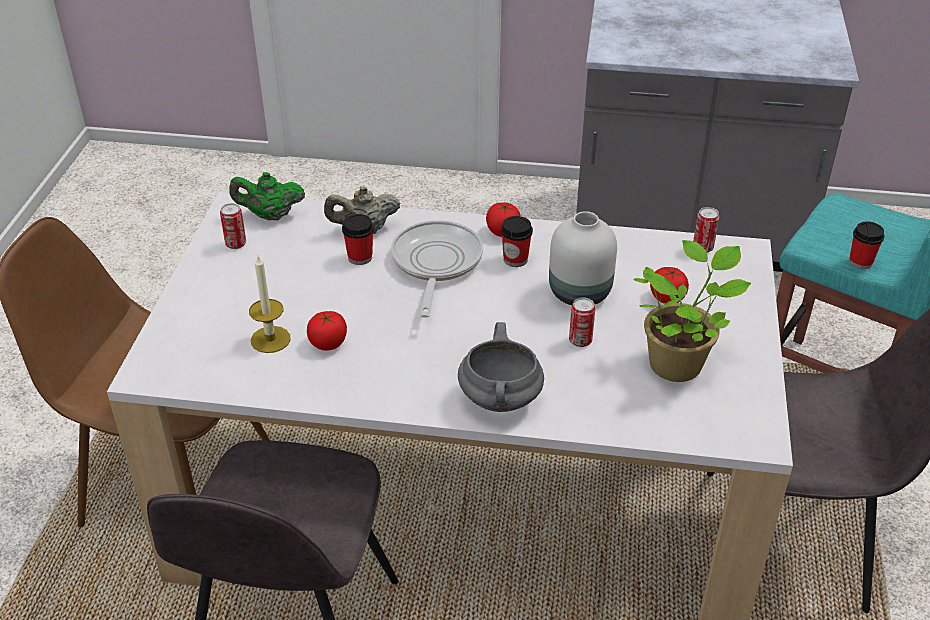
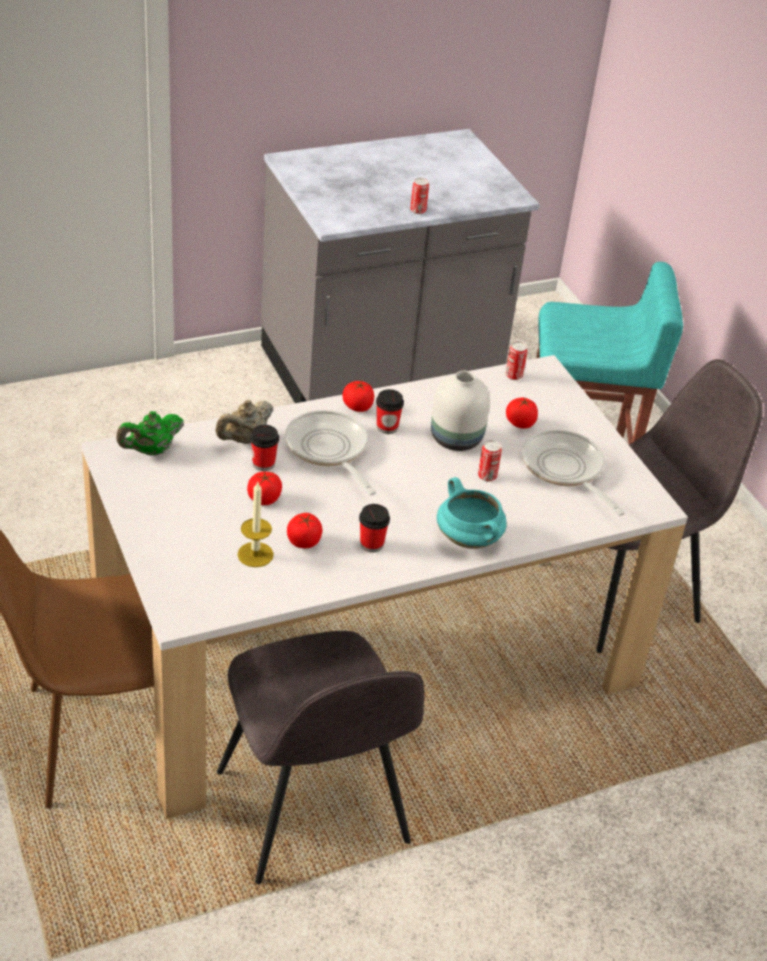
camera: 35 degrees left, 0 degrees up
(236, 244) = (146, 485): can -> can (418, 210)
(329, 290) = (264, 499): none -> tomato
(501, 400) = (470, 539): grey cooking pot -> turquoise cooking pot
(678, 363) = (565, 470): potted plant -> frying pan
(860, 262) = (605, 354): cup -> cup (371, 544)

